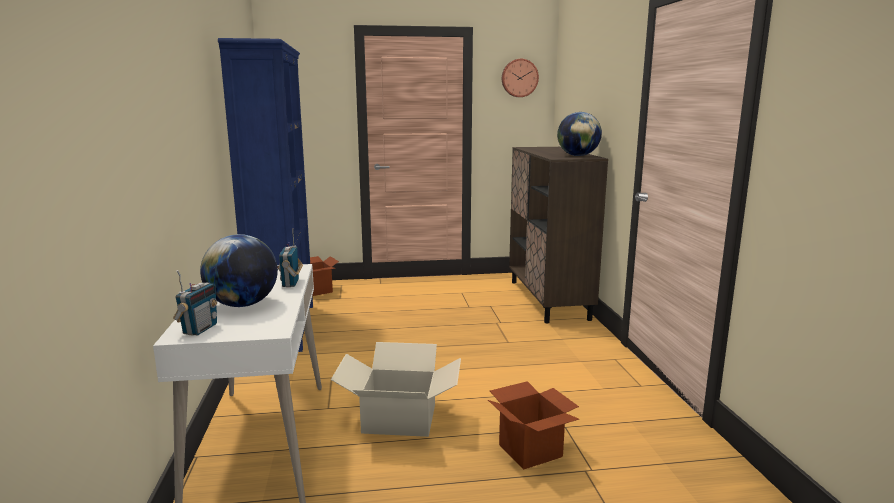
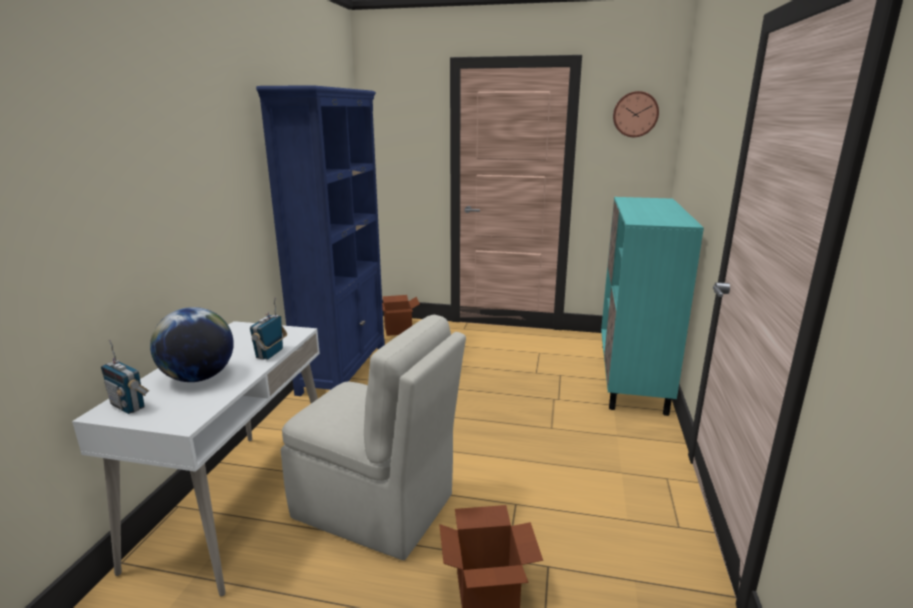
camera: 20 degrees right, 5 degrees up
(199, 329) = (129, 406): radio -> radio turned 90 degrees clockwise
(399, 419) = (377, 508): cardboard box -> beige chair
(548, 300) = (631, 377): brown cabinet -> turquoise cabinet
(578, 155) = (670, 219): globe -> none

